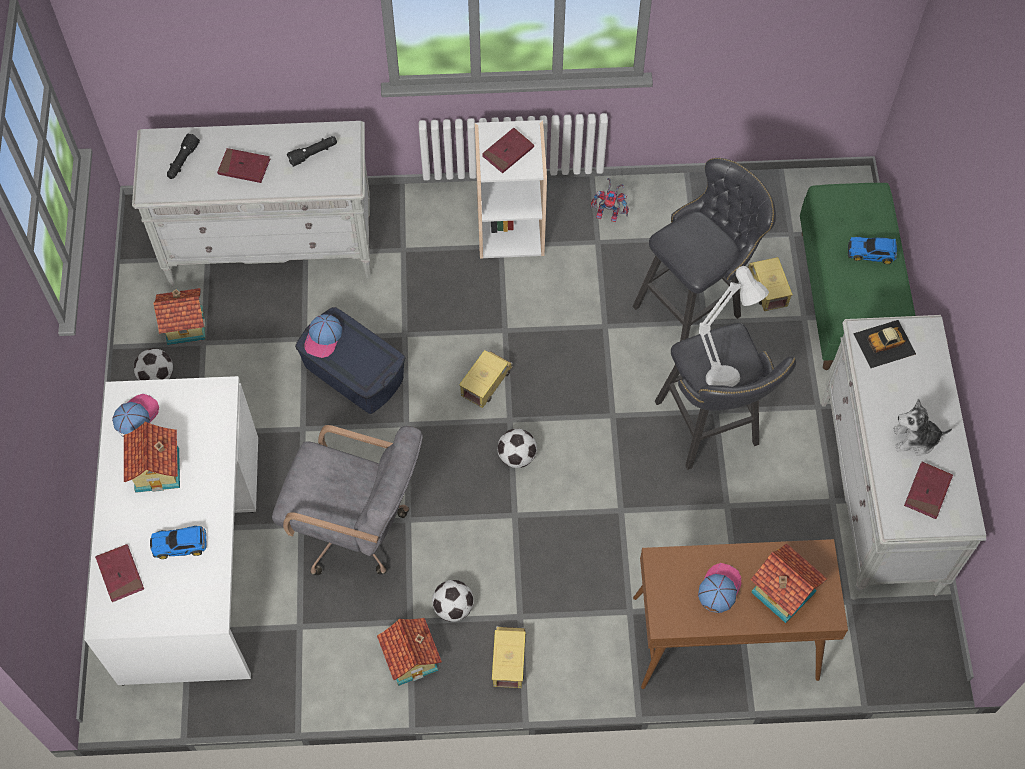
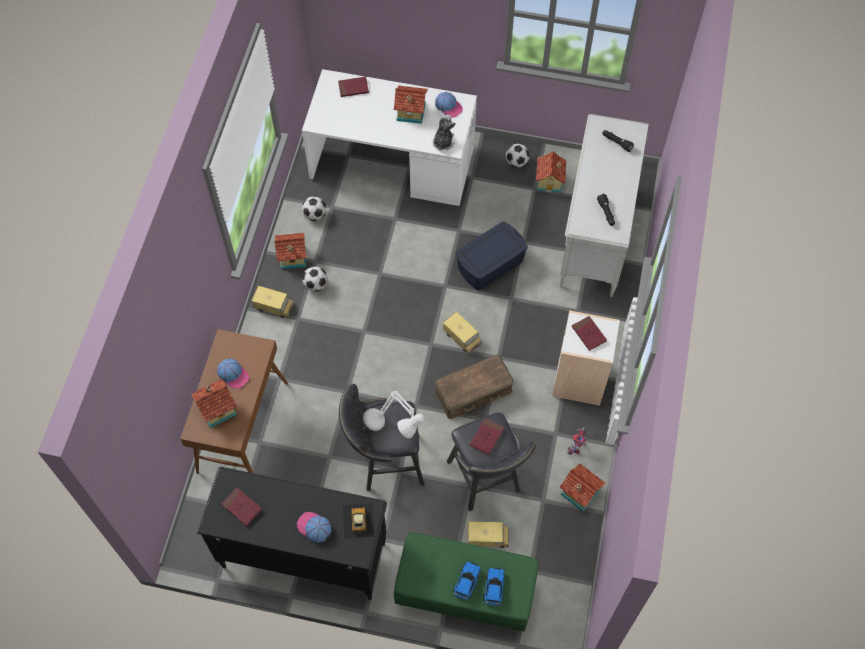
camera: 105 degrees right, 0 degrees up
(181, 545) = (361, 116): toy car -> toy car (494, 588)
(244, 167) = (604, 174): red book -> red book (486, 437)
(323, 338) = (505, 237): cap -> cap (314, 527)
(357, 532) = (380, 246): grey office chair -> none
(517, 457) = (403, 342): football -> football (314, 215)
(568, 348) = (473, 392): none -> brown storage box
(671, 201) = (579, 493): none -> toy house
(876, 498) = (303, 554): white dresser -> black dresser
(915, 439) = (280, 514): plush toy -> plush toy (443, 142)

